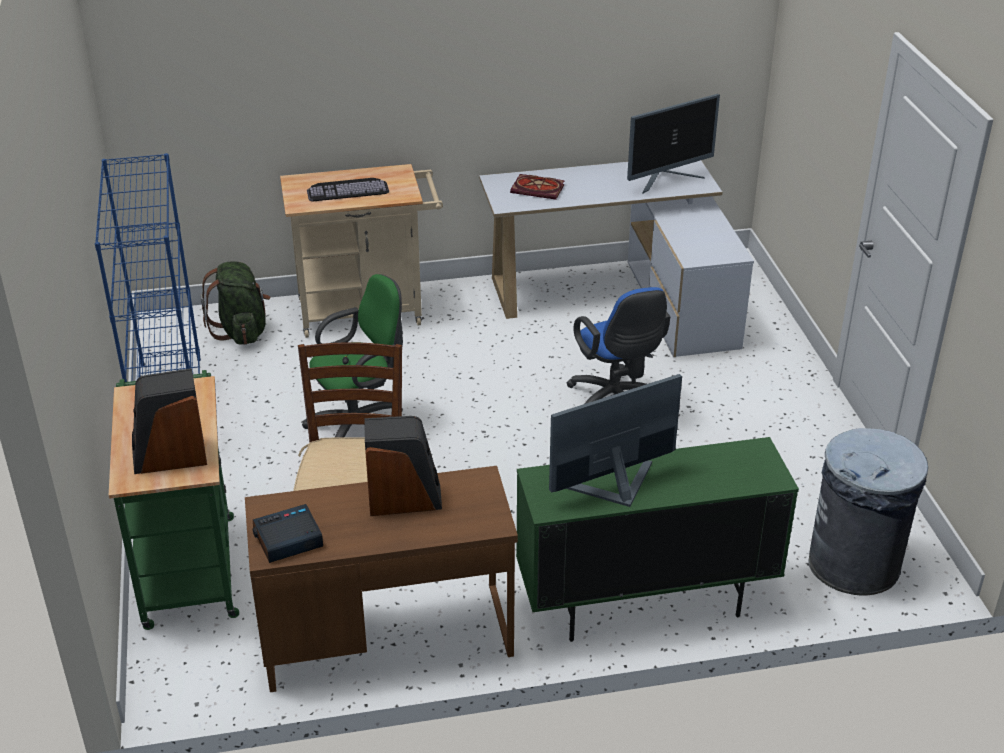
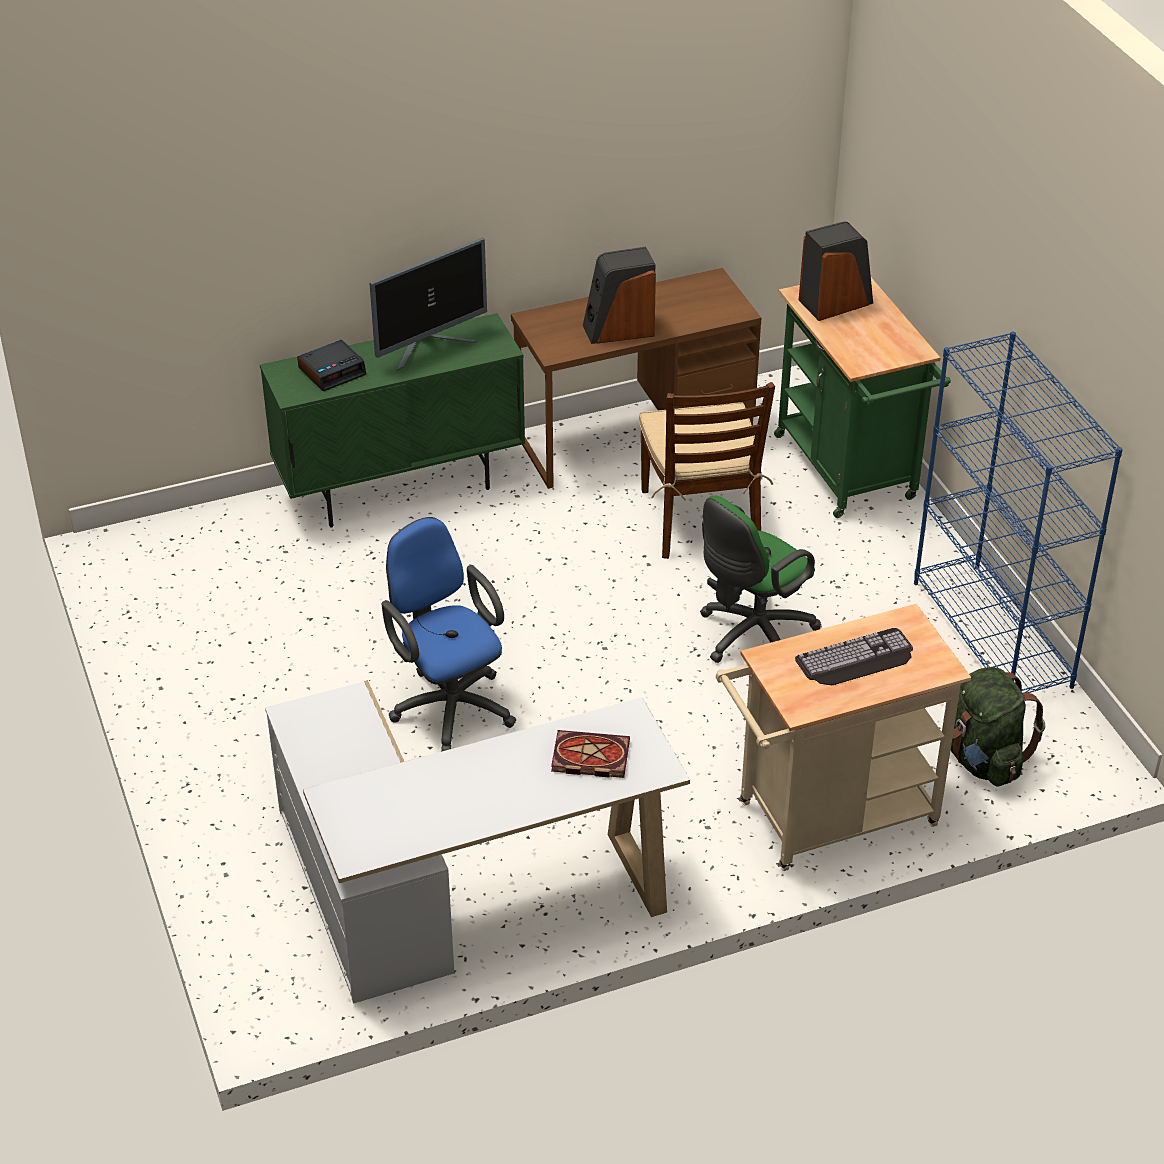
camera: 170 degrees right, 5 degrees up
(287, 540) = (704, 290): alarm clock -> alarm clock (332, 371)
(667, 179) = (389, 806): monitor -> none
(855, 564) = (189, 546): grey trash can -> none

